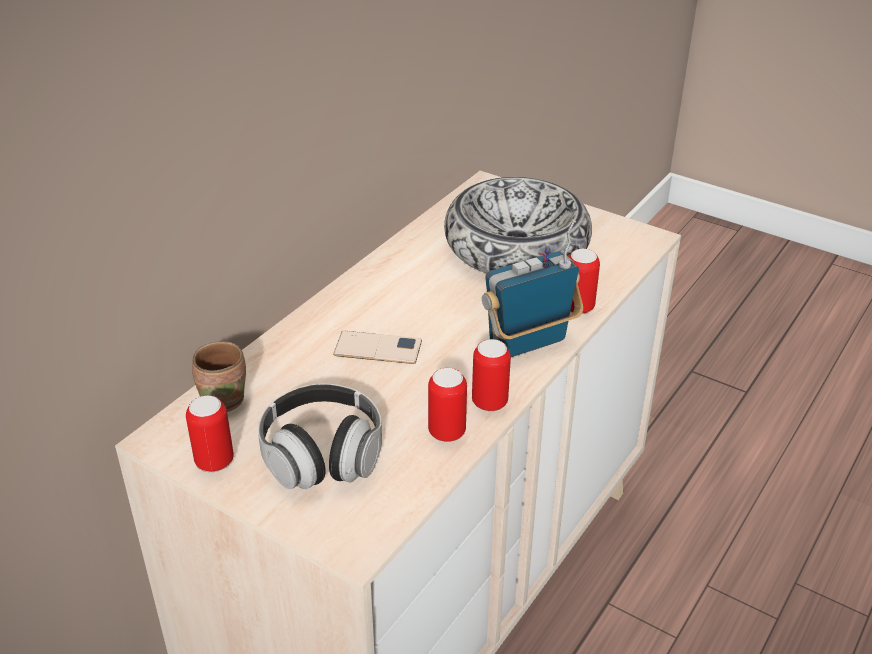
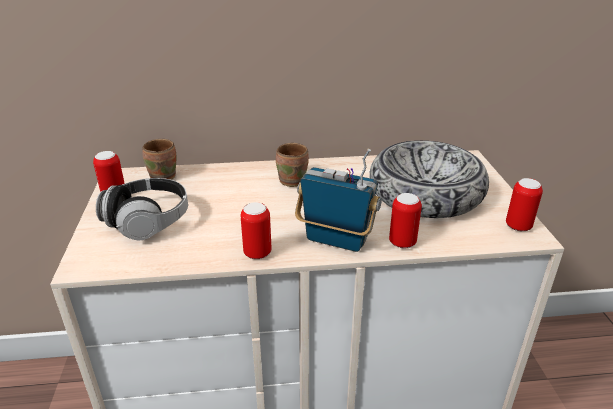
camera: 50 degrees right, 5 degrees down
(377, 309) = (294, 180): none -> brown mug
(378, 348) = (259, 196): phone -> none
(447, 432) = (211, 251): can -> can (518, 226)

